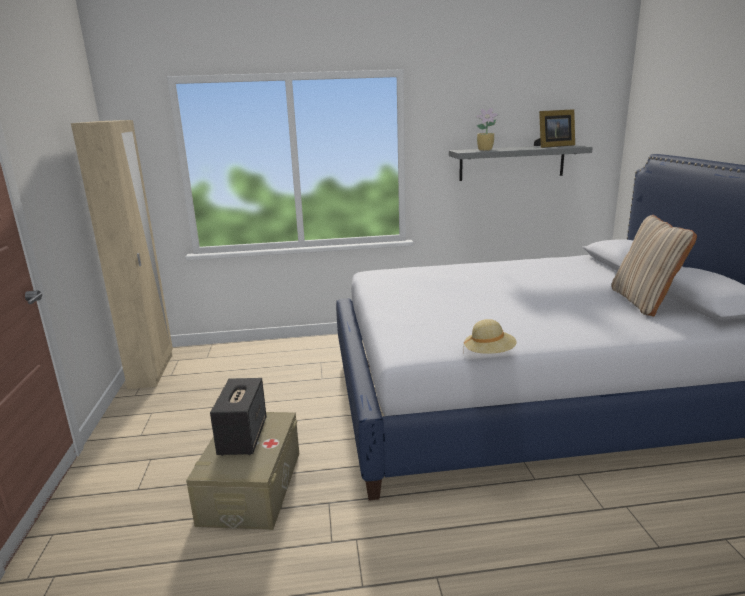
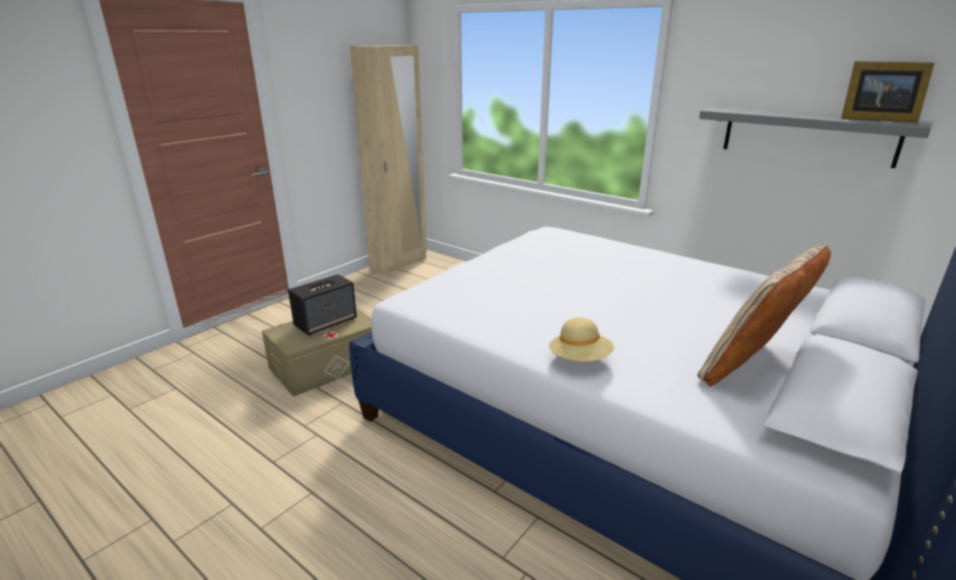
camera: 45 degrees right, 5 degrees up
(486, 150) = (752, 111): potted plant -> none
(489, 354) = (452, 331): beige hat -> beige hat (580, 359)

